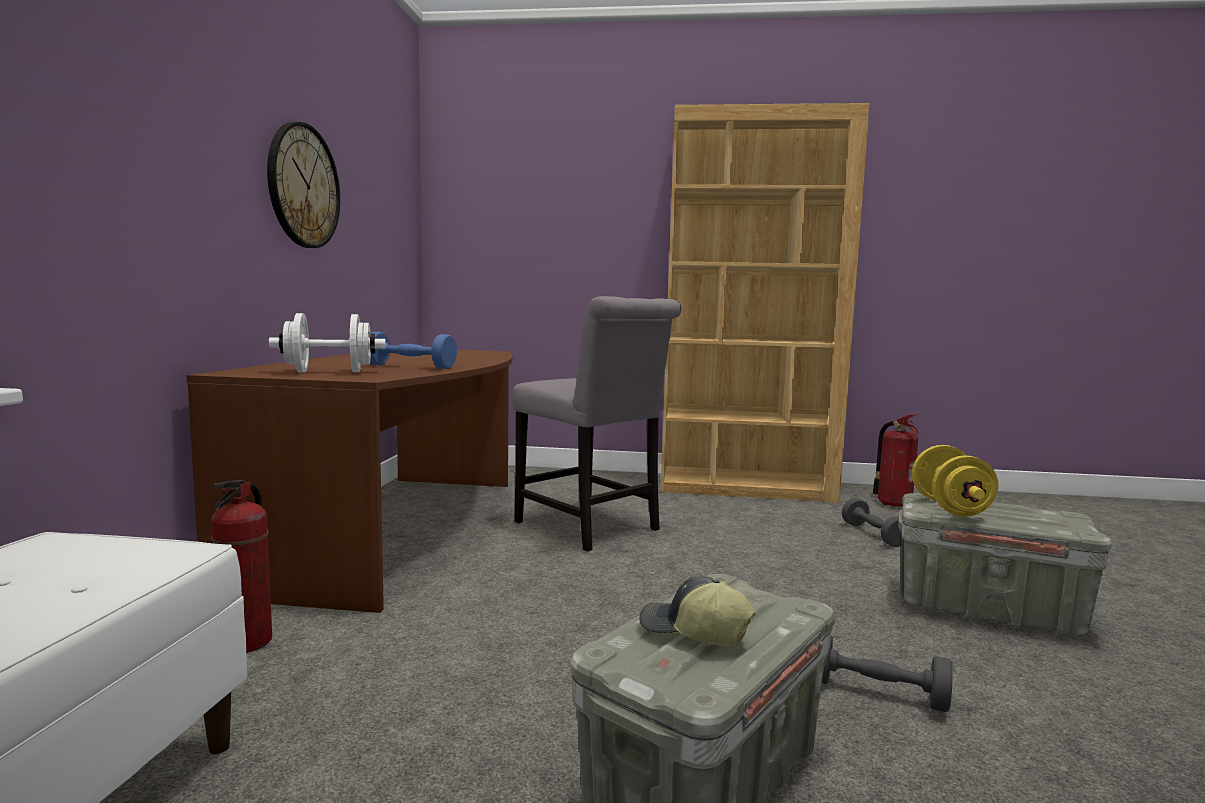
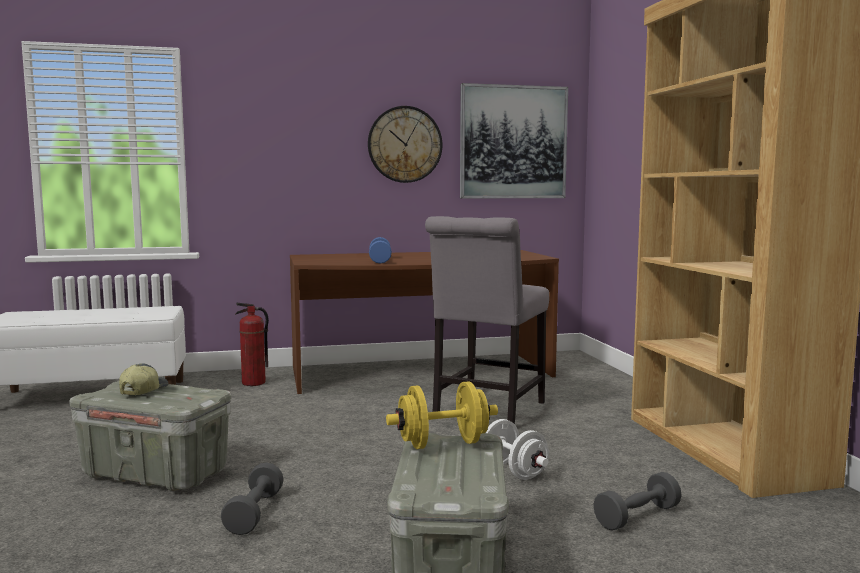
camera: 70 degrees right, 0 degrees up
(329, 372) = (329, 259): white dumbbell -> white dumbbell (513, 471)
(383, 207) = (513, 142): none -> picture
(893, 503) = (819, 532): fire extinguisher -> none

